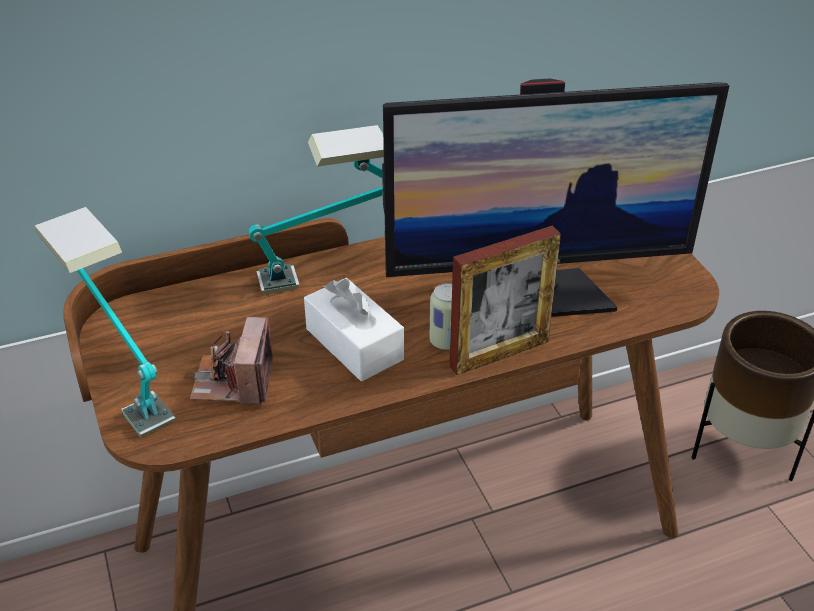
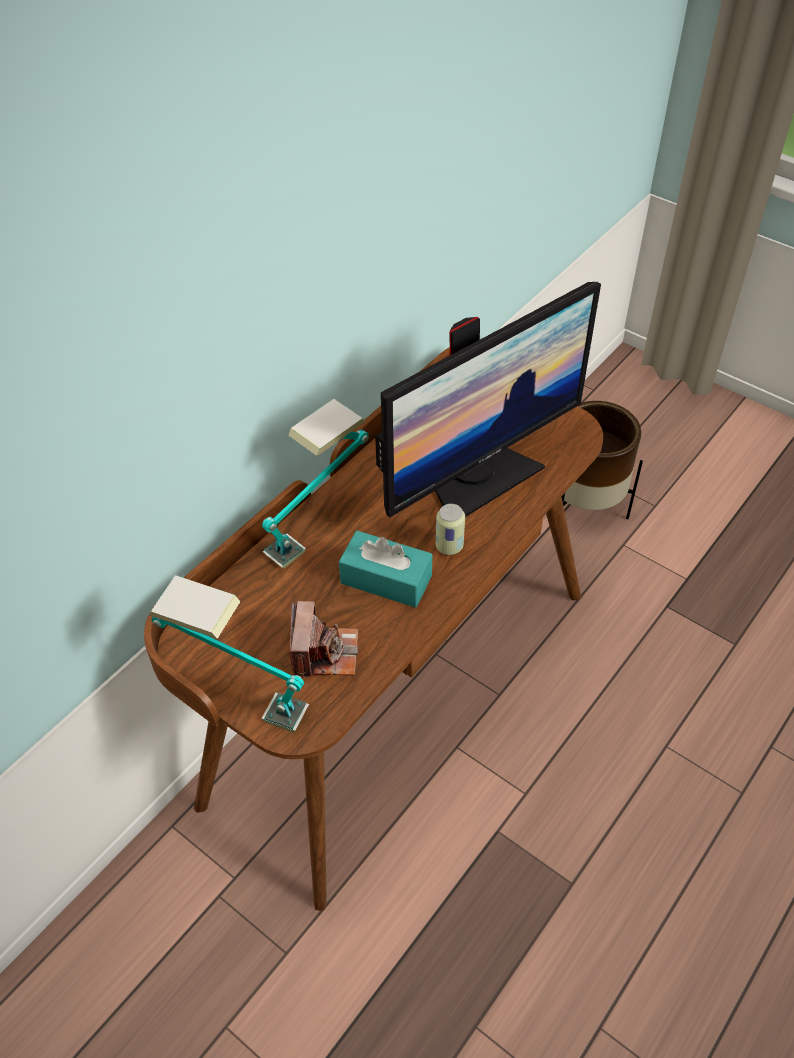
camera: 30 degrees left, 10 degrees up
(234, 381) = (324, 652): camera -> camera turned 150 degrees counterclockwise
(354, 344) = (386, 579): white tissue box -> turquoise tissue box
(499, 354) = (492, 539): picture frame -> none

